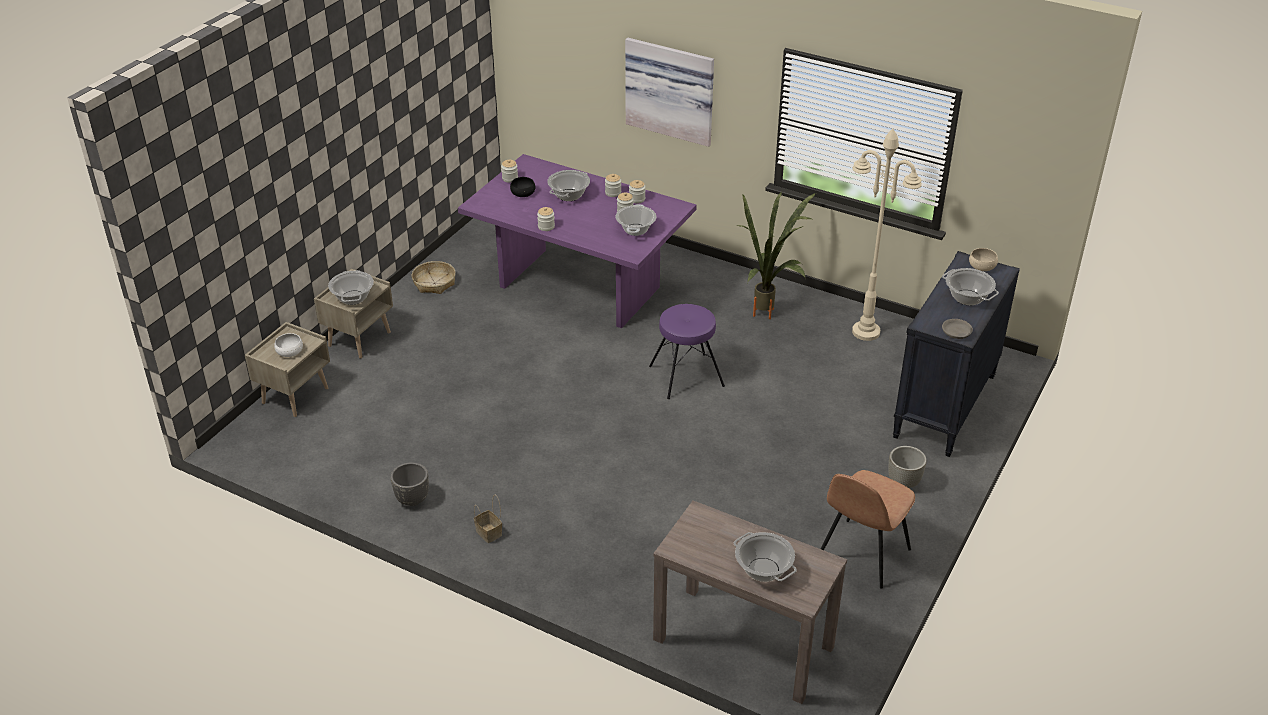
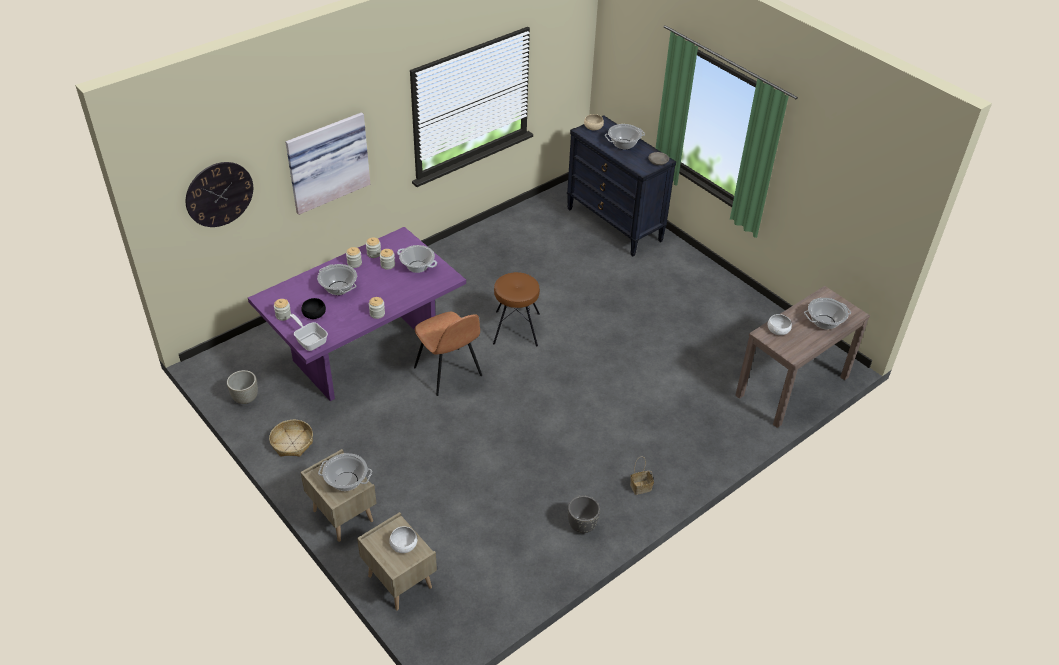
camera: 70 degrees left, 5 degrees up
(484, 202) = (310, 340): none -> frying pan
(560, 50) = (219, 194): none -> wall clock
(686, 375) = (516, 328): purple stool -> brown stool
(716, 526) = (778, 330): none -> white bowl
(769, 315) = (471, 264): potted plant -> none
(862, 555) = (734, 308): brown chair -> brown chair (448, 373)
(866, 332) = (519, 228): beige floor lamp -> none
(904, 482) = (677, 267): grey planter -> grey planter (245, 398)

